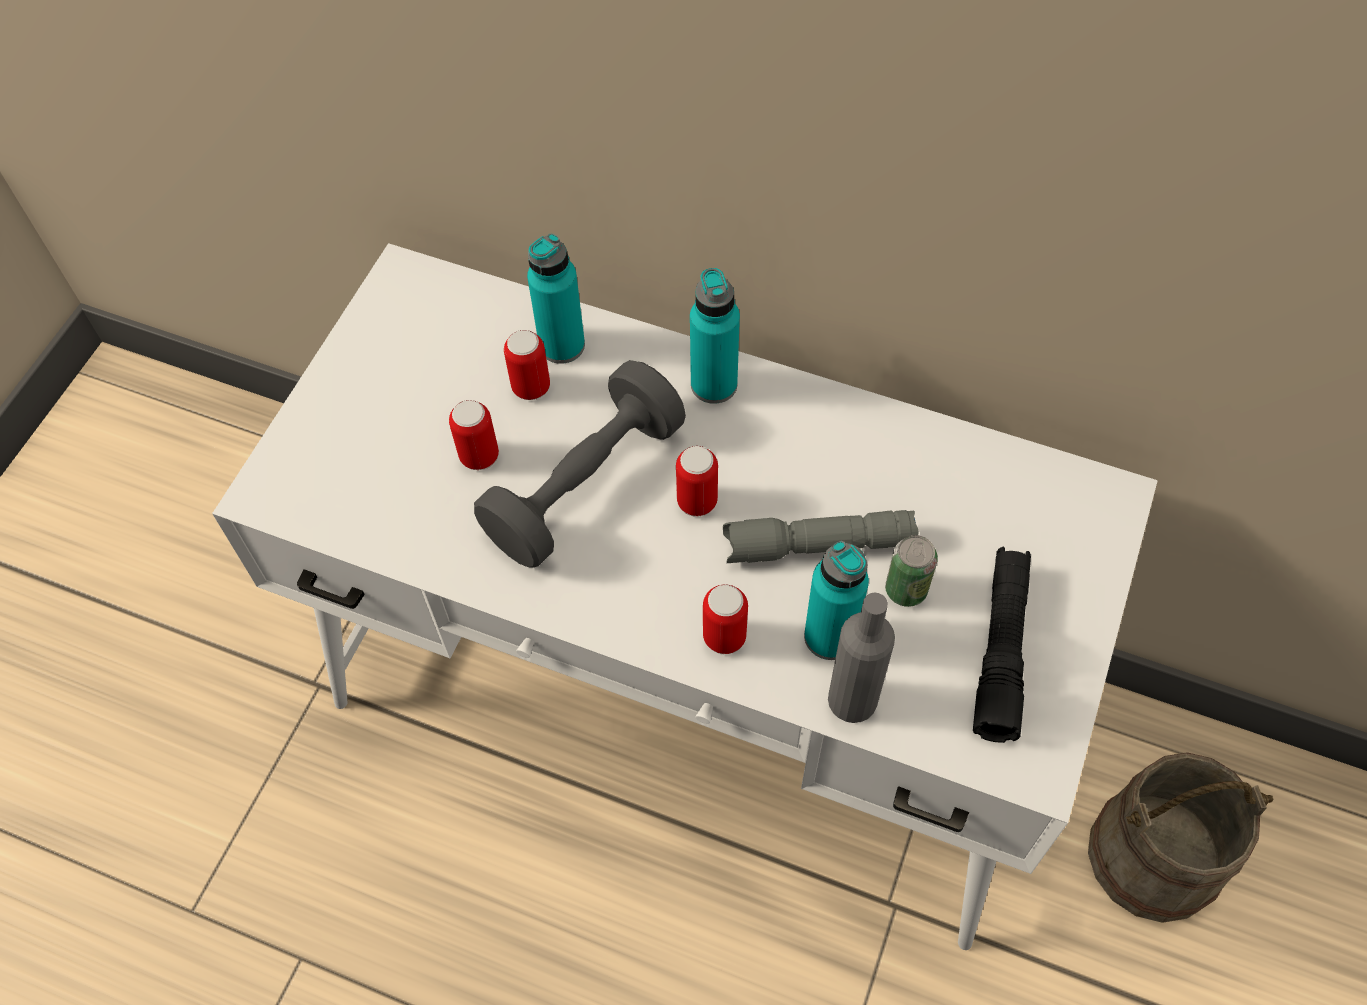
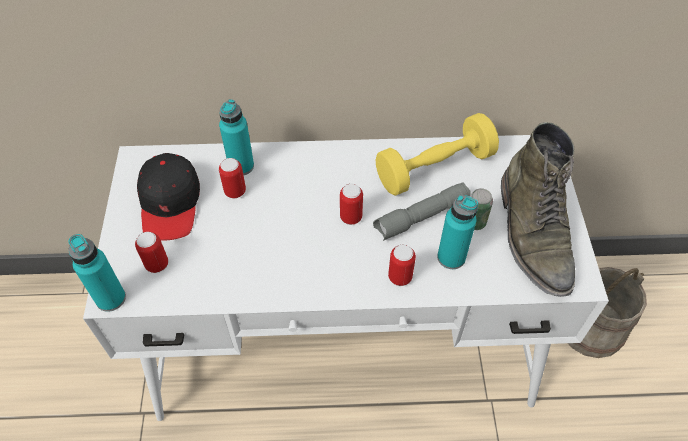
camera: 25 degrees left, 5 degrees down
(421, 372) = (170, 203): none -> black cap
(479, 456) = (224, 235): can -> can (157, 264)
(585, 484) = (288, 229): grey dumbbell -> none
(714, 384) = (329, 159): turquoise bottle -> turquoise bottle (111, 298)
(852, 699) = (478, 283): grey bottle -> none
(888, 465) = (434, 168): none -> yellow dumbbell
(1001, 650) = (533, 233): black flashlight -> green boot

